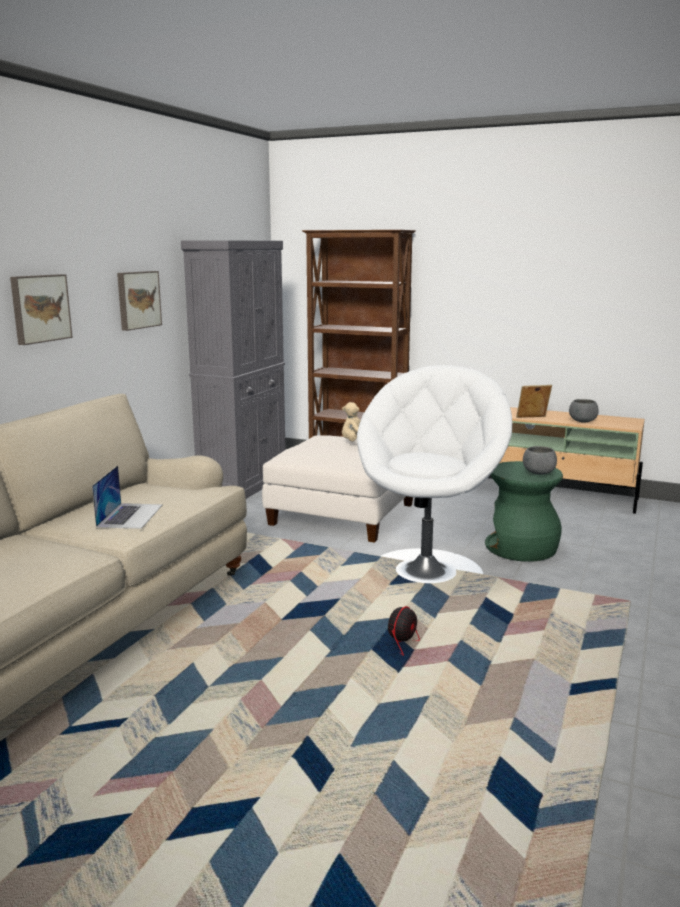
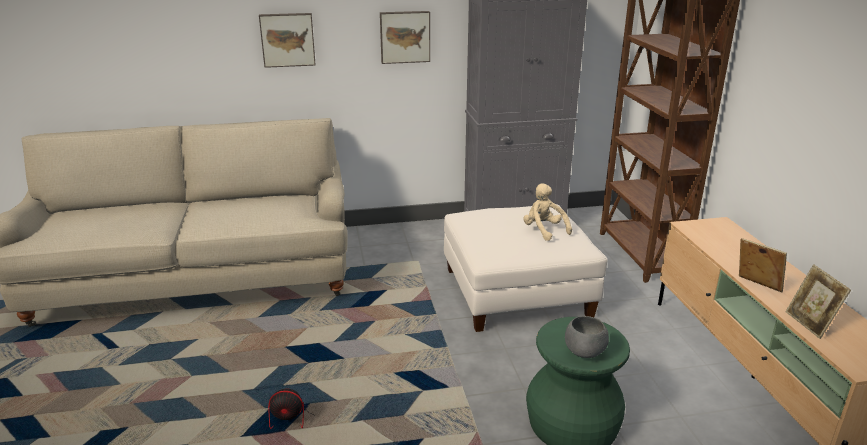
camera: 55 degrees right, 10 degrees up
(130, 515) = (226, 217): laptop -> none
(427, 570) = (448, 383): white armchair -> none
(582, 421) = (810, 324): grey bowl -> picture frame

